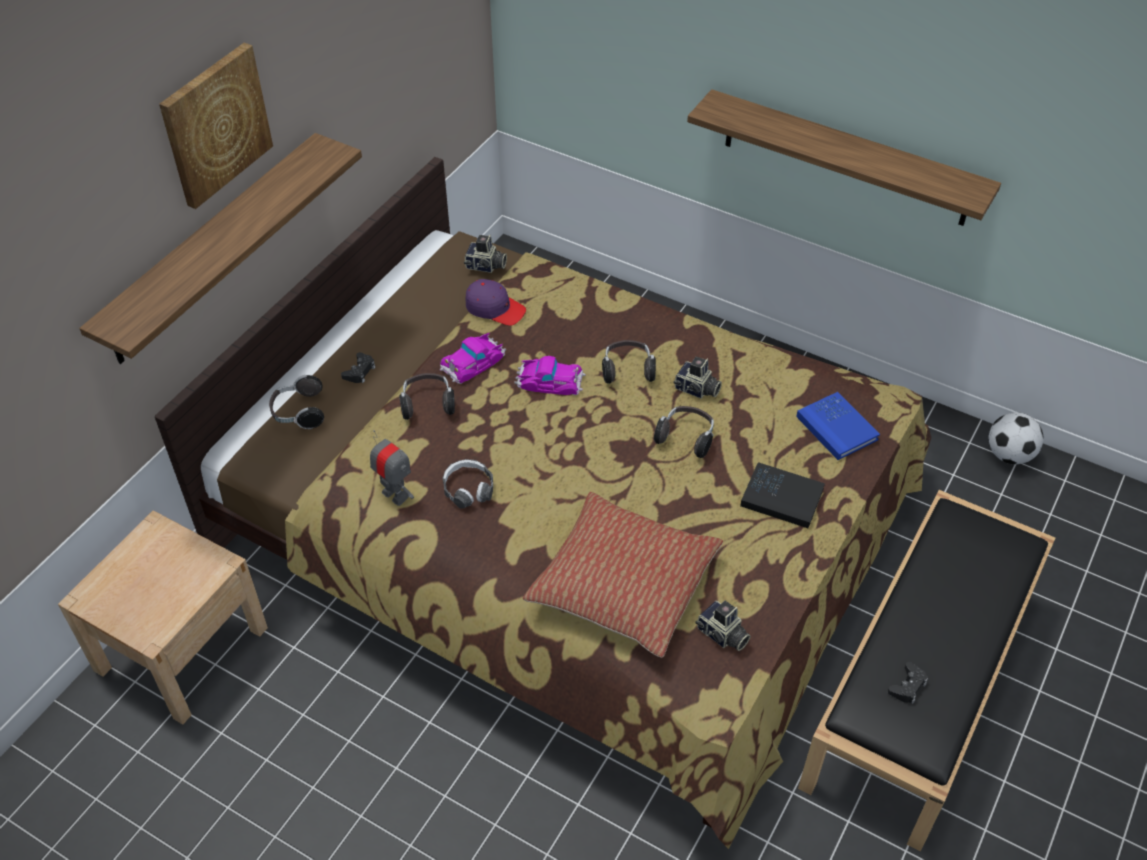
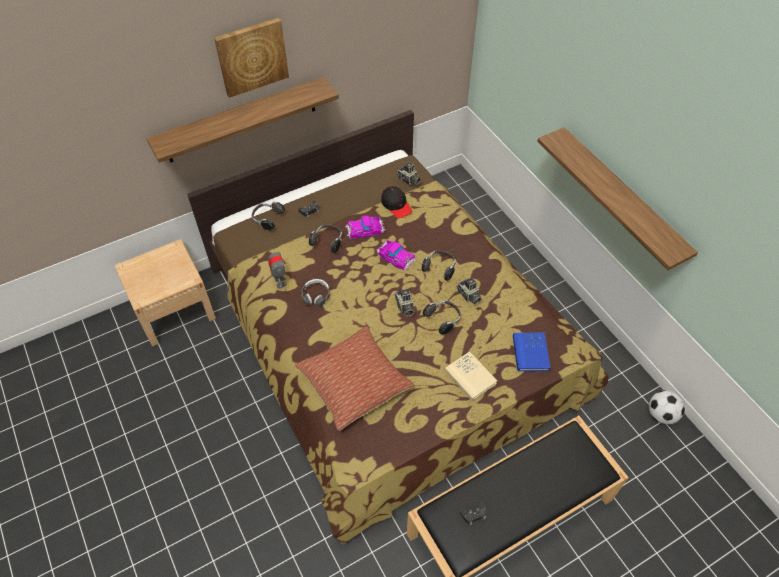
camera: 30 degrees right, 5 degrees up
(495, 308) = (396, 205): purple cap -> black cap
(722, 635) = (384, 435): camera -> camera (404, 306)
(782, 497) = (470, 377): black book -> beige book

